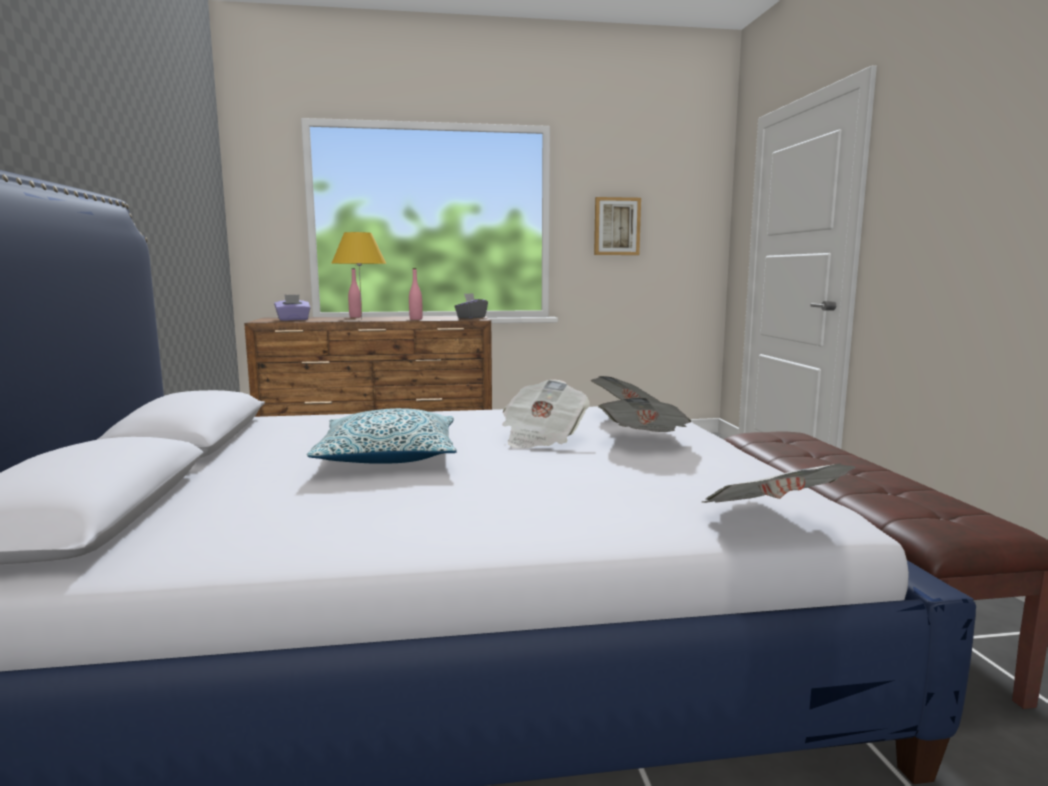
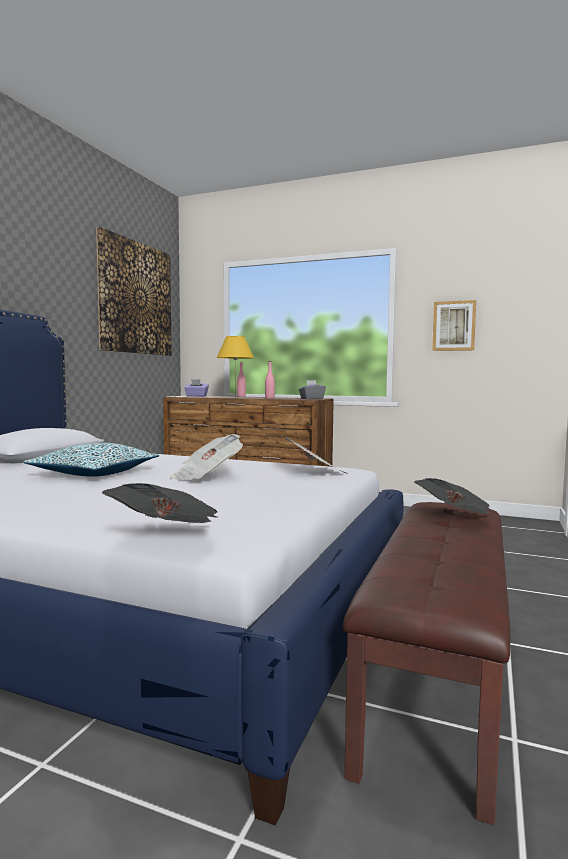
camera: 30 degrees right, 5 degrees down
(186, 165) = (136, 298): none -> picture
(645, 441) = (268, 486): newspaper -> newspaper (455, 517)

